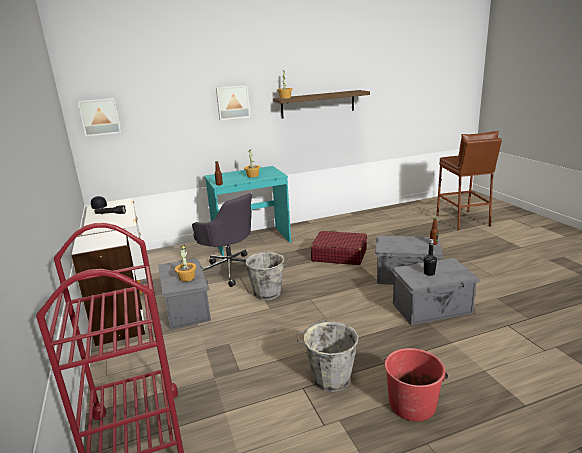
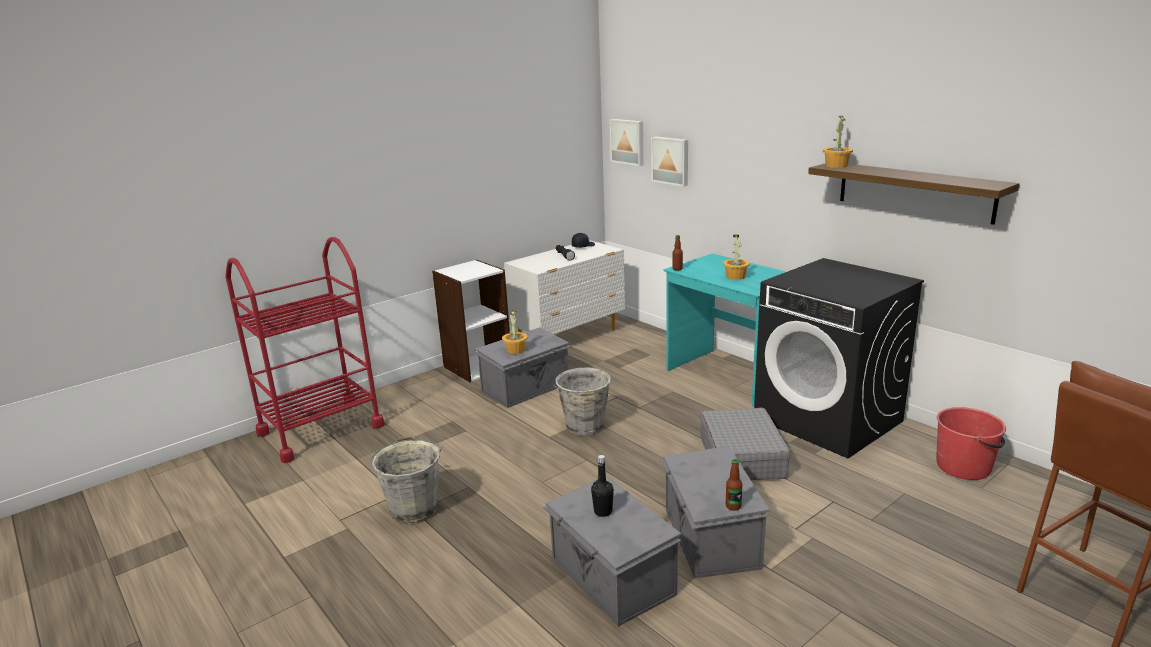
camera: 70 degrees right, 0 degrees up
(230, 269) = (632, 386): grey office chair -> none
(232, 102) = (769, 155): picture -> picture (671, 160)
(319, 230) = (828, 420): none -> black washing machine
(339, 255) = (742, 457): red suitcase -> grey suitcase
(412, 404) = (376, 578): red bucket -> red bucket (964, 467)

